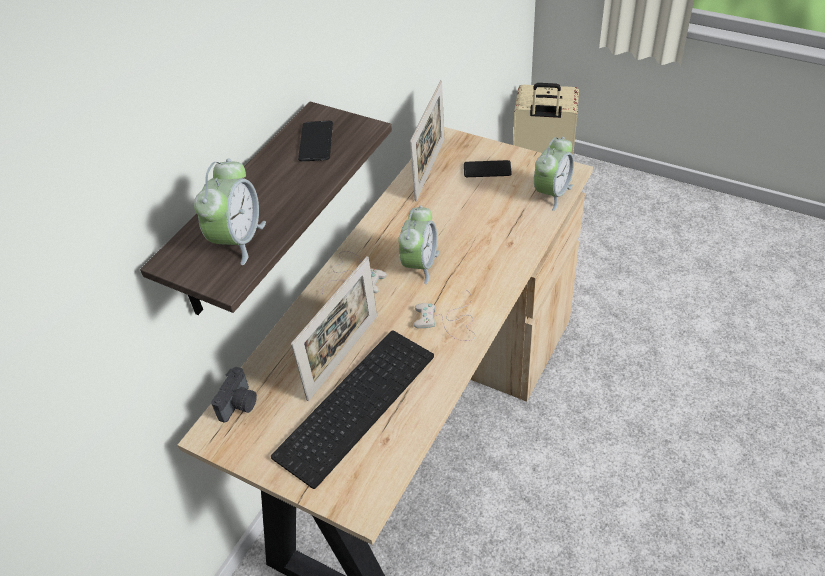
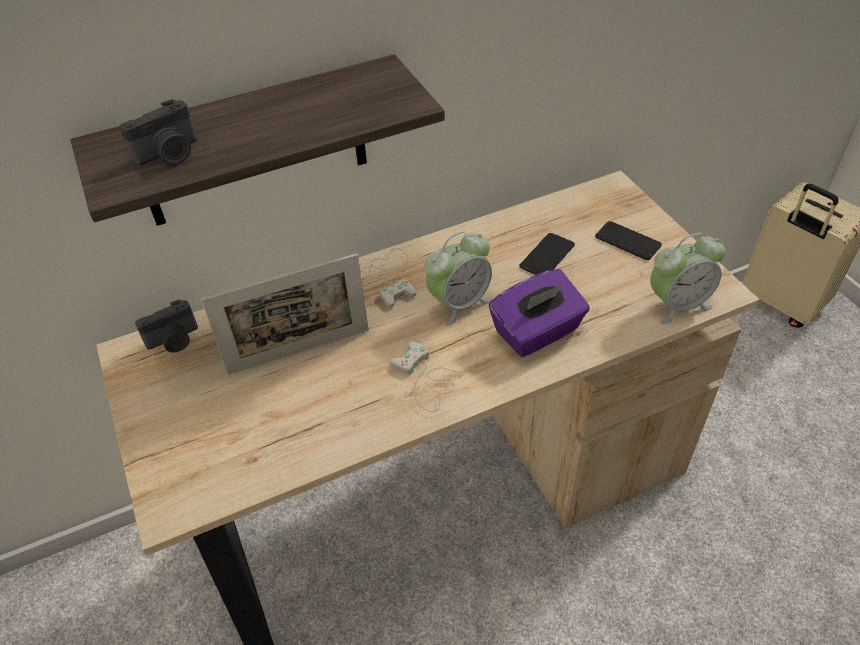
camera: 35 degrees right, 0 degrees up
(238, 240) = (170, 154): alarm clock -> camera
(316, 142) = (350, 95): phone -> phone (547, 256)
(354, 402) = (264, 402): keyboard -> none
(430, 169) = (566, 211): picture frame -> none
(487, 255) = (537, 332): none -> purple tissue box

